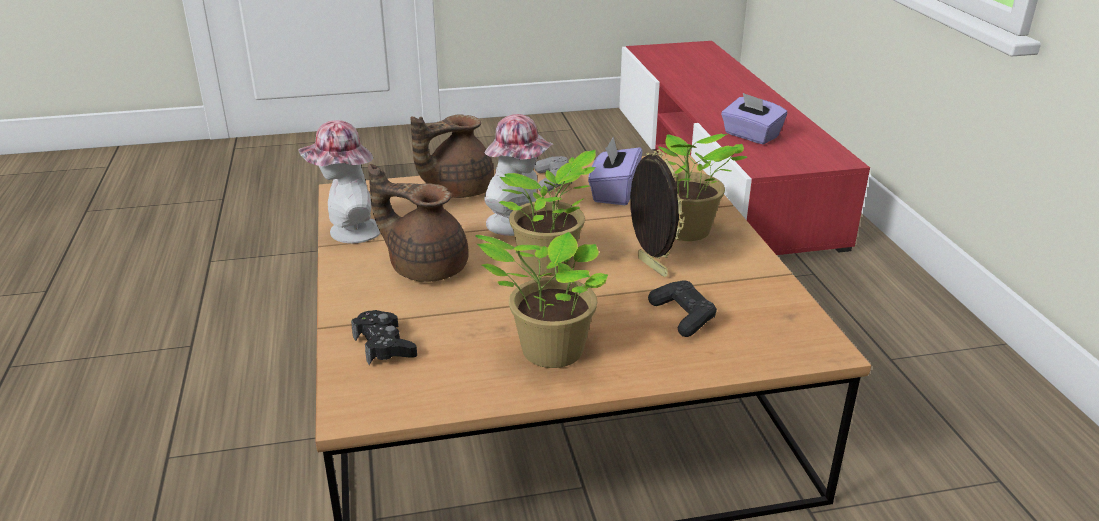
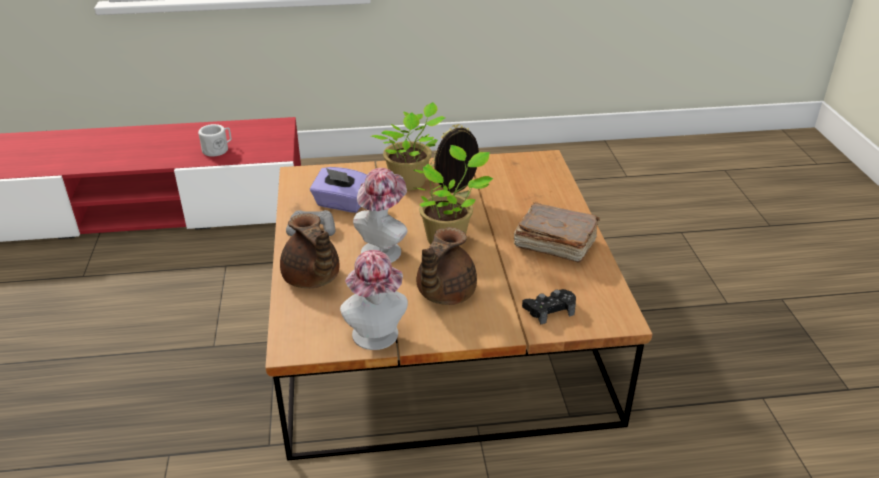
camera: 85 degrees left, 5 degrees up
(547, 352) = (554, 244): potted plant -> brown book
(682, 316) = (514, 195): black game controller -> none
(750, 136) = (218, 149): purple tissue box -> white mug

